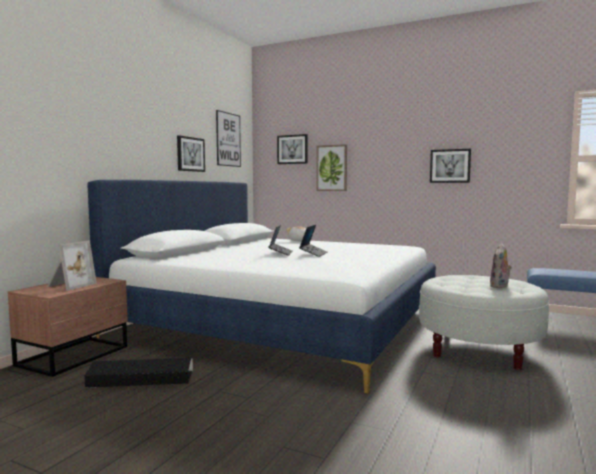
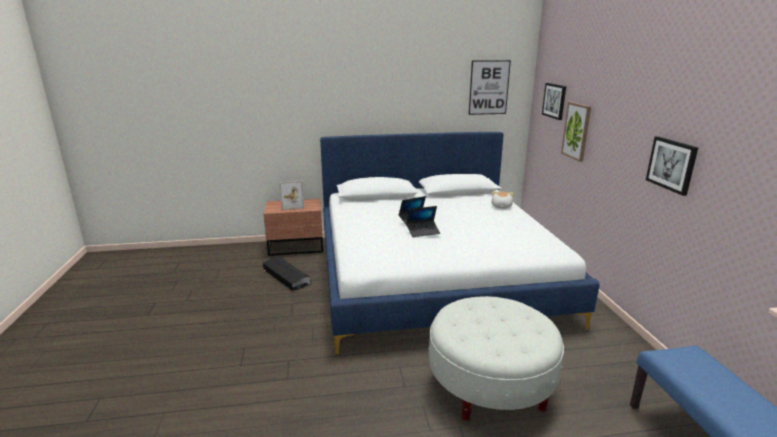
camera: 55 degrees right, 15 degrees up
(190, 154) = (431, 107): picture -> none
(500, 286) = (501, 337): plush toy -> none

